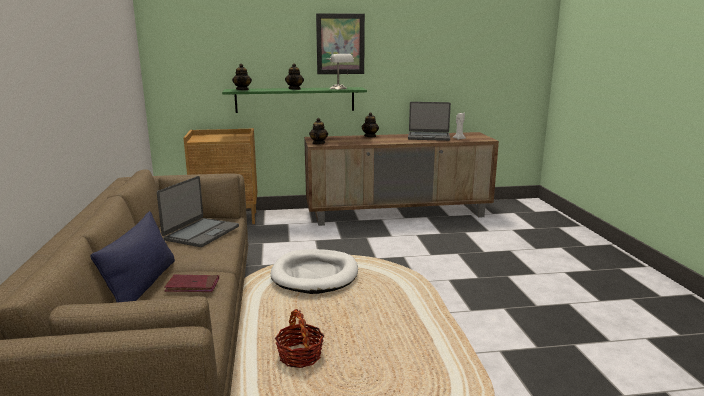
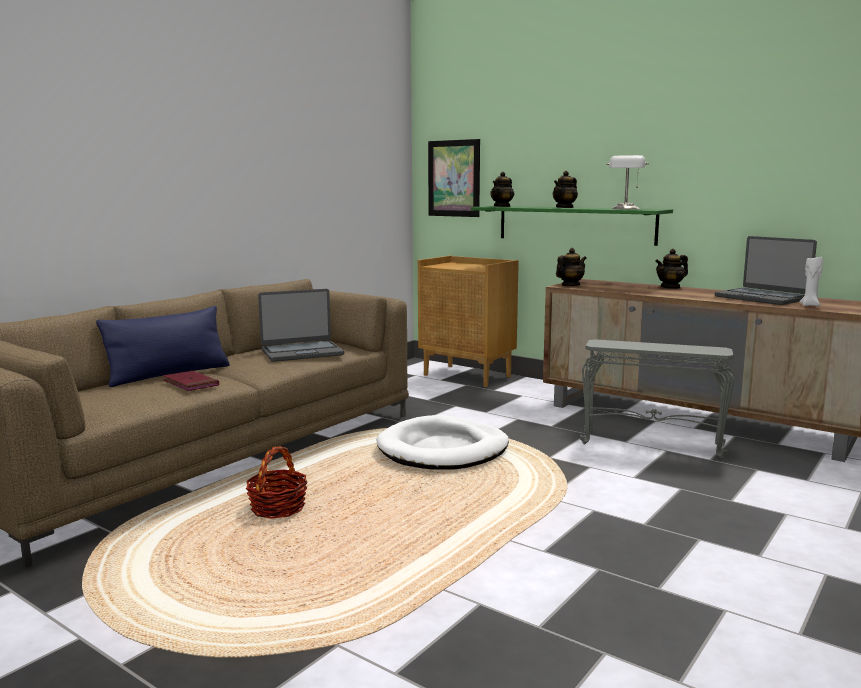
camera: 45 degrees right, 5 degrees down
(340, 44) = (643, 142): picture -> picture (454, 178)
(406, 234) = (651, 445): none -> grey side table

